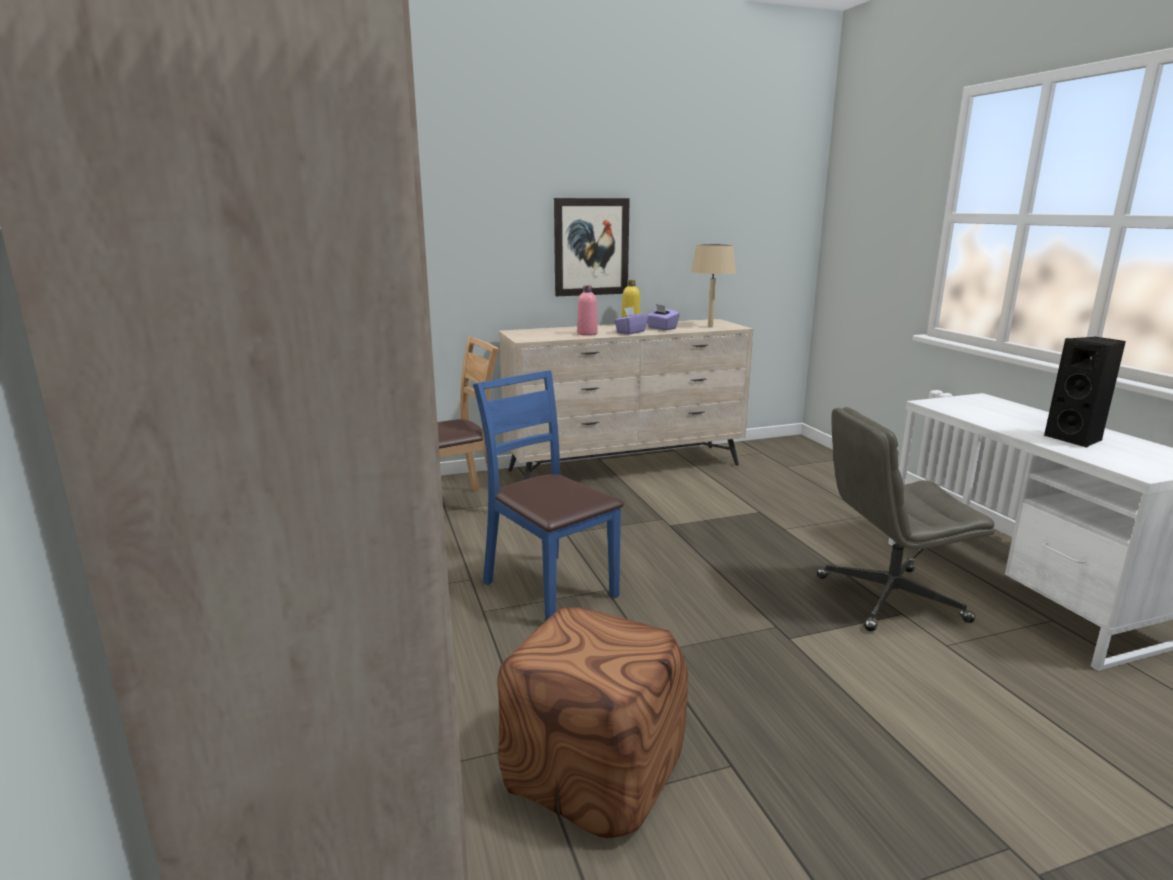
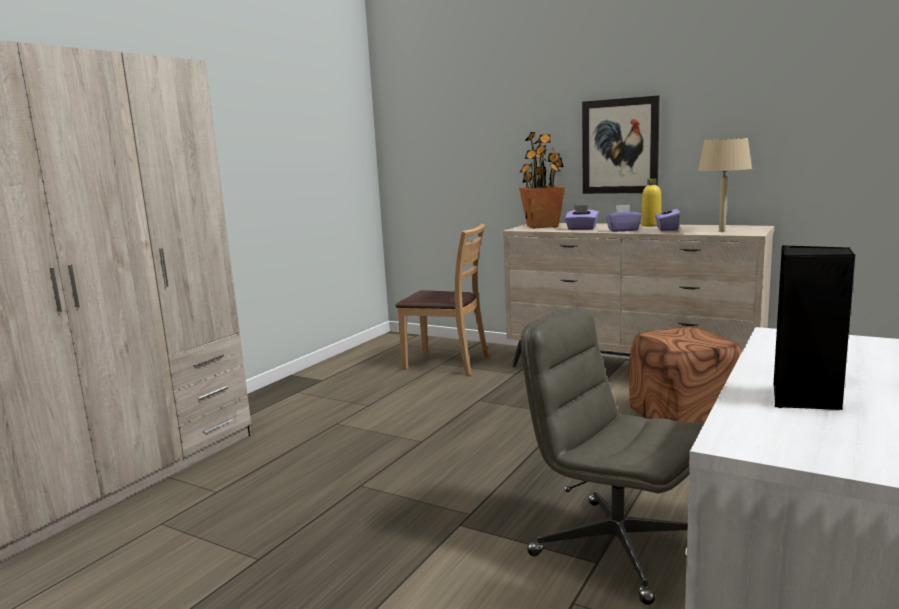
camera: 50 degrees right, 5 degrees down
(534, 334) = (542, 226): none -> potted plant
(550, 588) = (394, 426): blue chair -> none
(587, 334) = (581, 229): pink bottle -> purple tissue box
(593, 771) = (207, 518): brown ottoman -> brown ottoman (683, 419)

